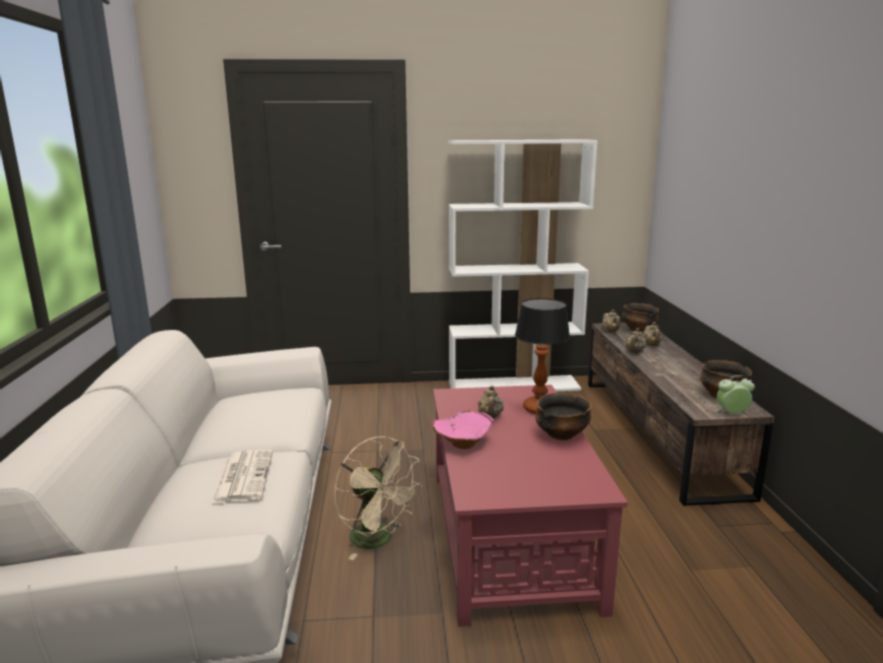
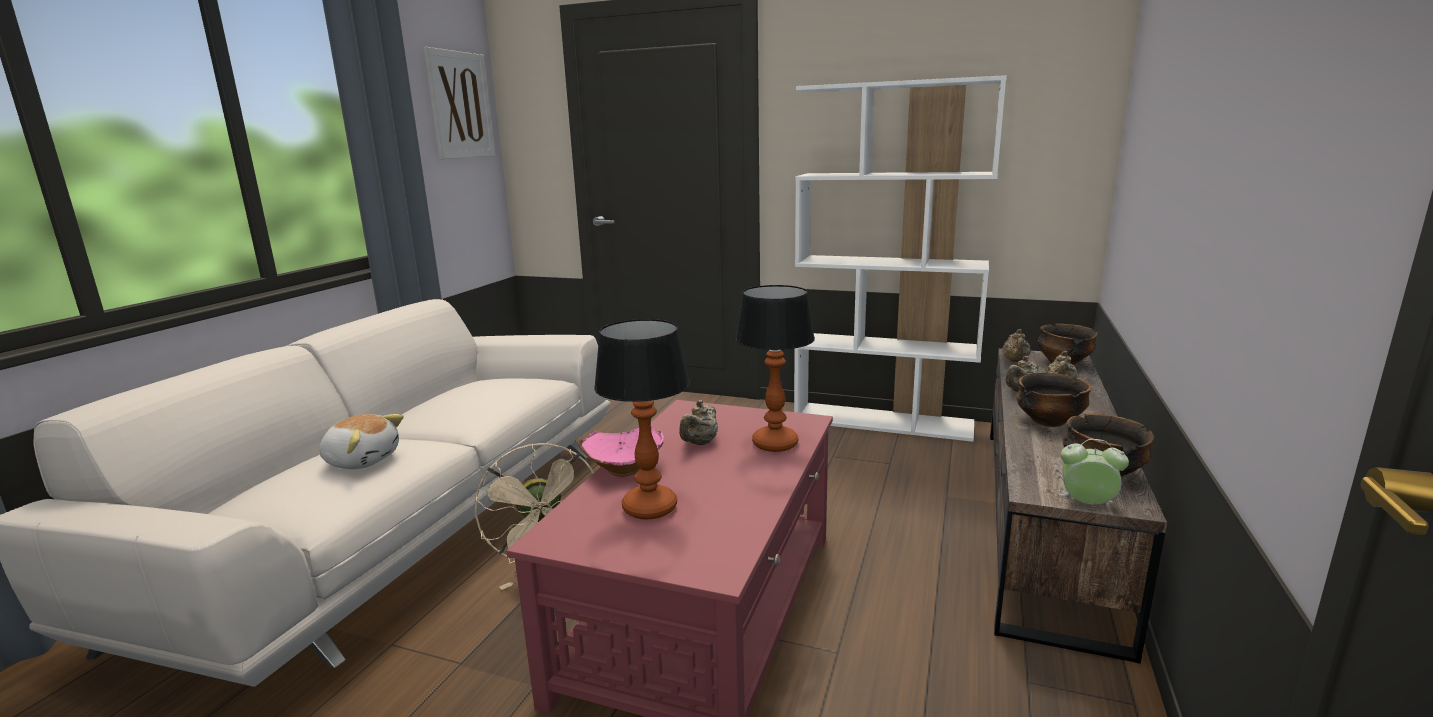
camera: 25 degrees right, 0 degrees up
(135, 146) = (460, 105): none -> picture
(243, 476) = (362, 460): newspaper -> plush toy
(512, 464) = (649, 507): none -> table lamp
(561, 435) = (761, 483): bowl -> bowl (1048, 422)

